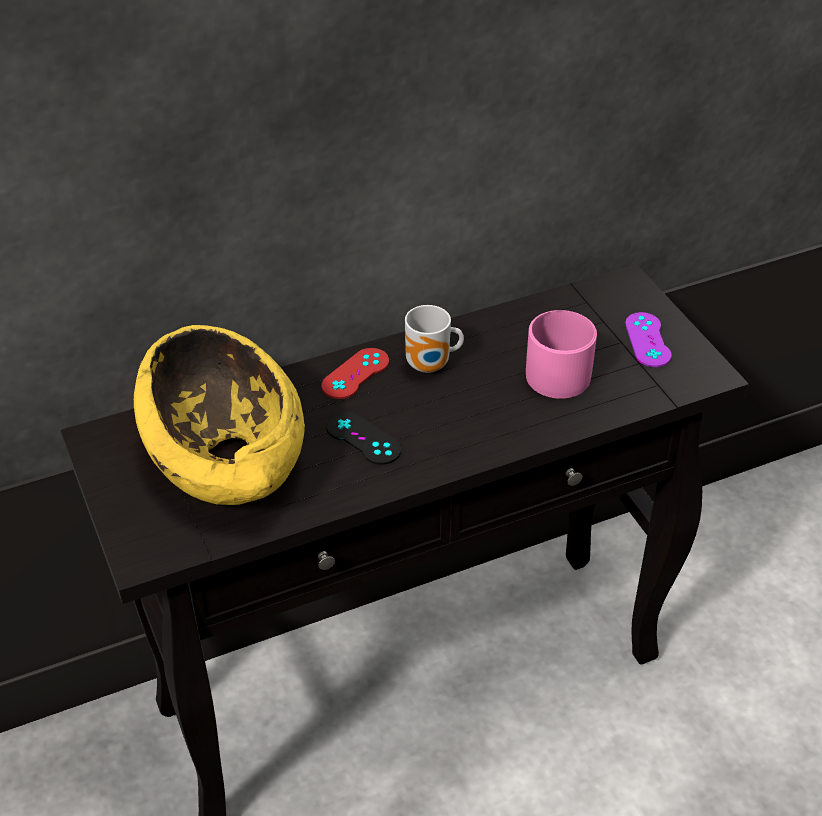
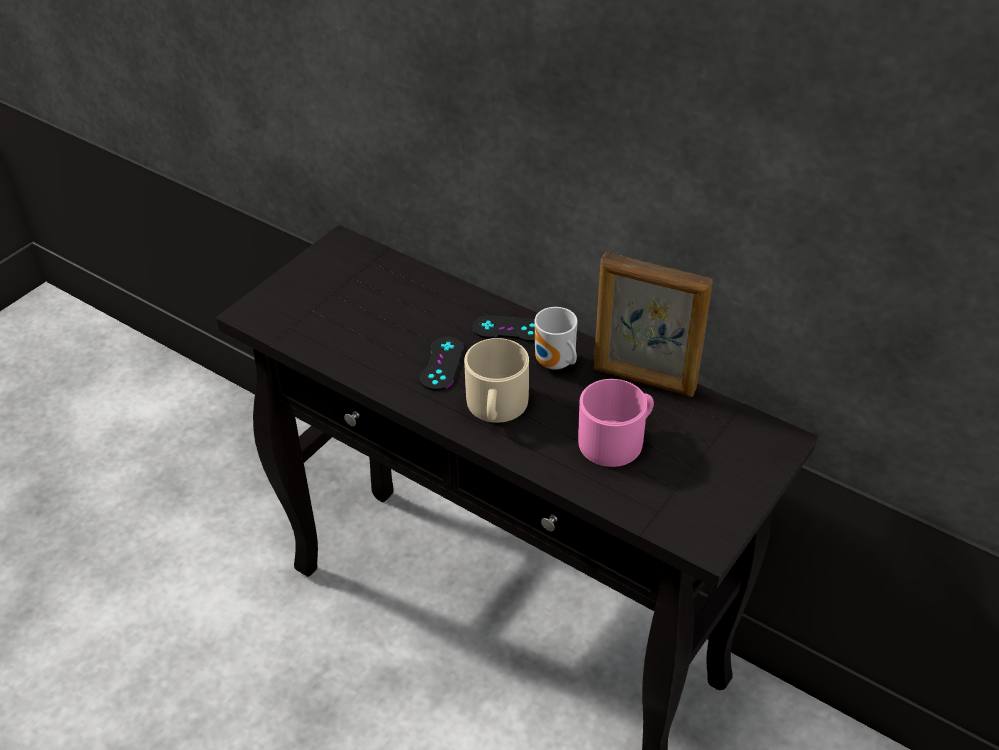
camera: 60 degrees right, 0 degrees up
(226, 453) = (372, 304): yellow bowl -> none
(355, 374) = (510, 329): red game controller -> black game controller
(454, 426) = (496, 406): none -> beige mug
(497, 323) = (644, 380): none -> picture frame
(647, 340) = (712, 482): purple game controller -> none

